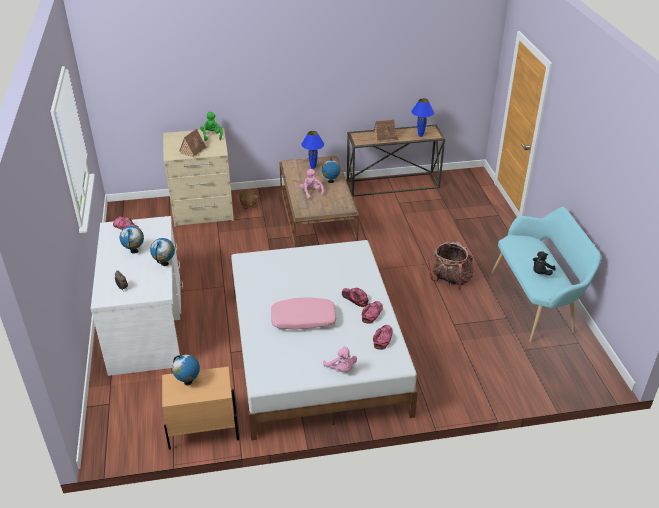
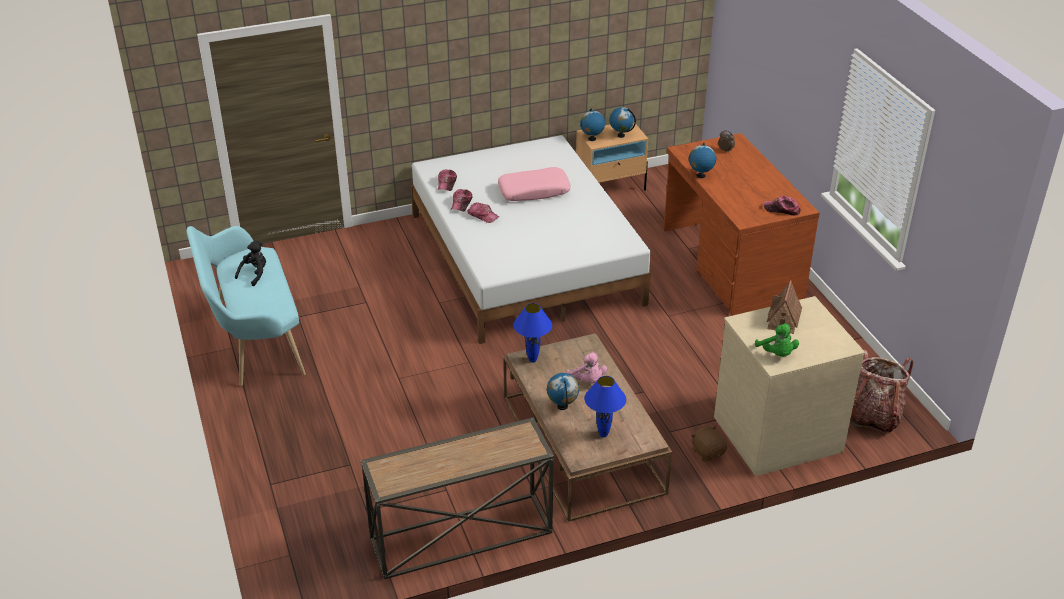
camera: 170 degrees right, 0 degrees up
(134, 251) = (746, 184): globe -> globe (591, 139)
(147, 324) = (730, 264): white desk -> brown desk
(341, 369) = (484, 157): pink plush toy -> none
(385, 137) = (476, 449): toy house -> none
(420, 136) = (409, 463): blue table lamp -> blue table lamp (533, 360)
(450, 280) = (365, 357): backpack -> backpack (872, 416)

